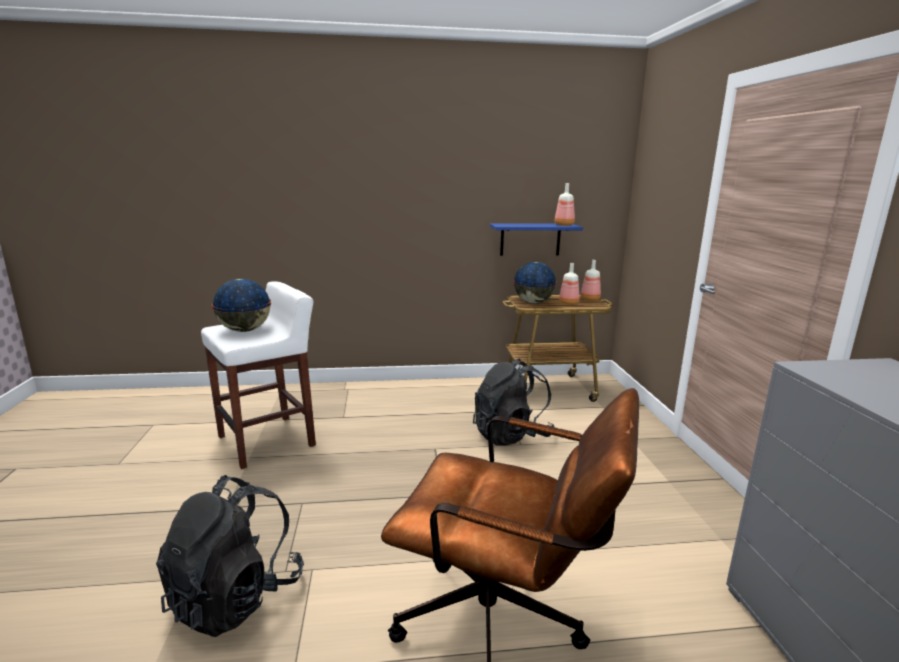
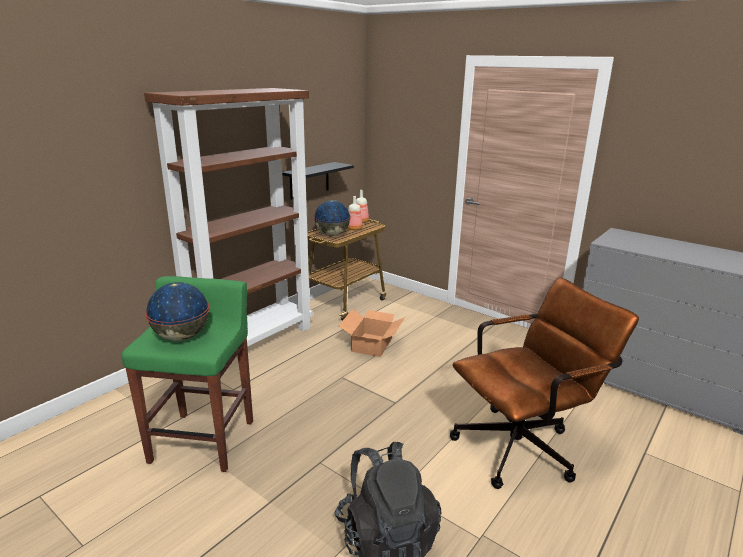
camera: 45 degrees left, 5 degrees up
(268, 441) = (204, 440): white stool -> green stool
(413, 390) = (253, 343): none -> brown bookcase
(511, 435) = (372, 344): black backpack -> cardboard box
(530, 239) = (309, 180): blue shelf -> black shelf
(564, 225) = (337, 165): bottle -> none

